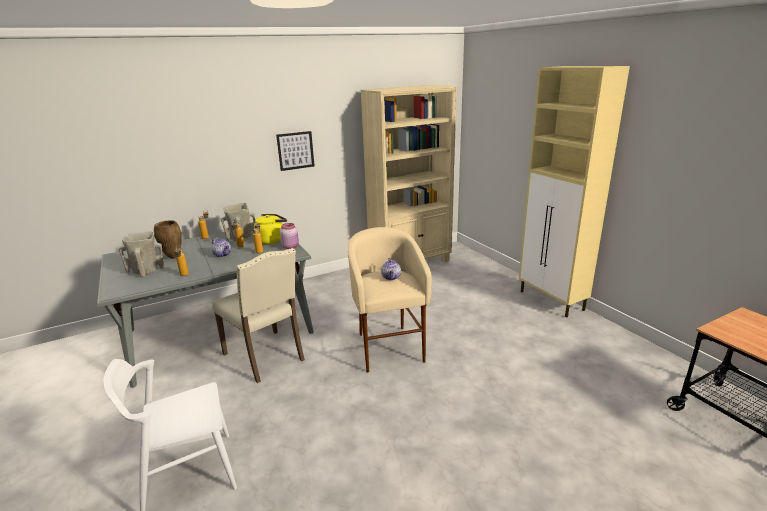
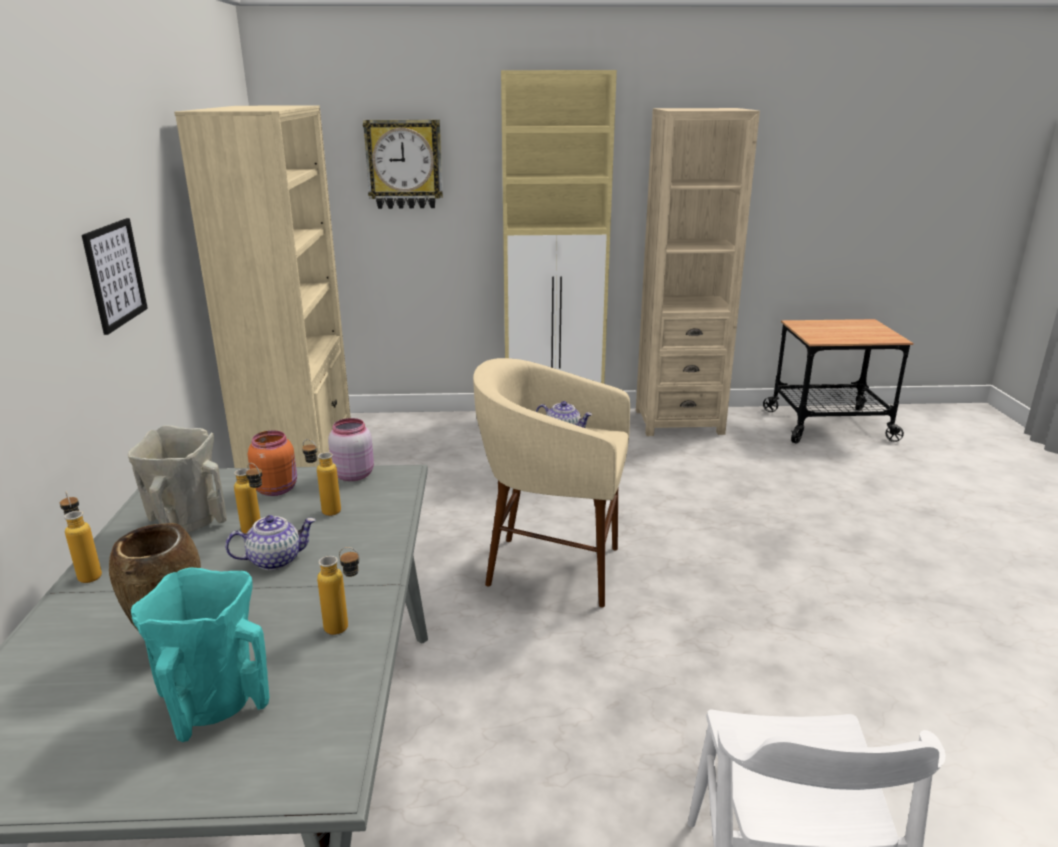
camera: 65 degrees left, 0 degrees up
(147, 271) = (215, 700): beige vase -> turquoise vase
(266, 357) = (455, 721): beige chair -> none
(272, 240) = (277, 489): yellow kettle -> orange jar
(513, 120) = (404, 164): none -> wall clock
(621, 345) = (678, 422): none -> beige bookcase

